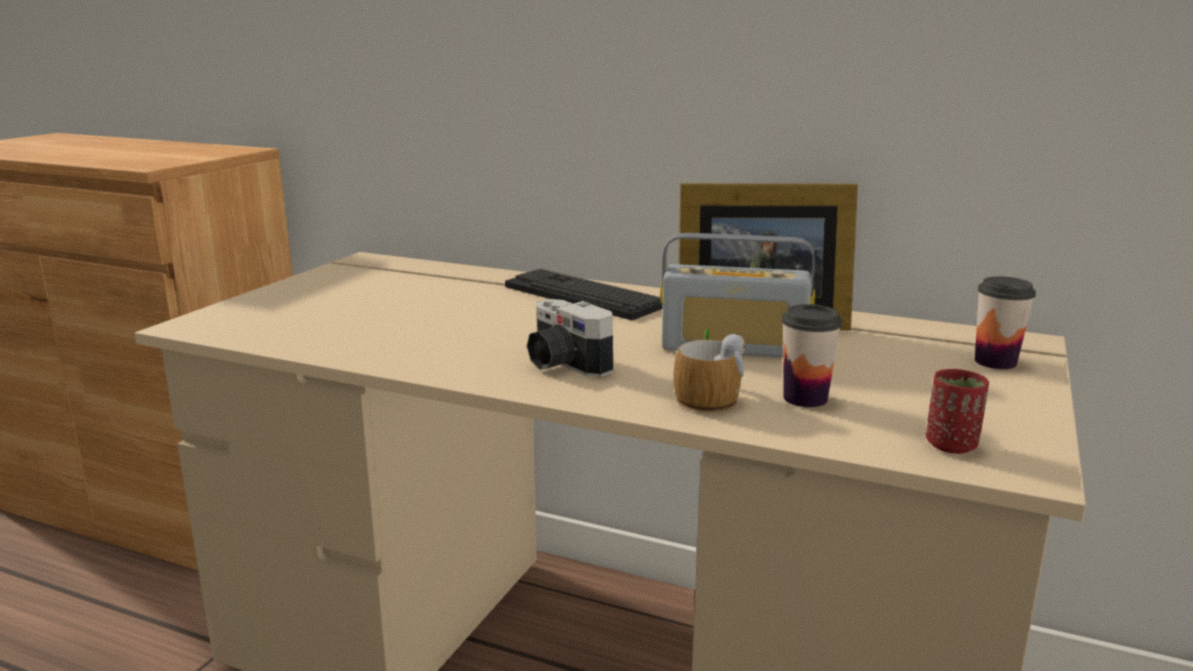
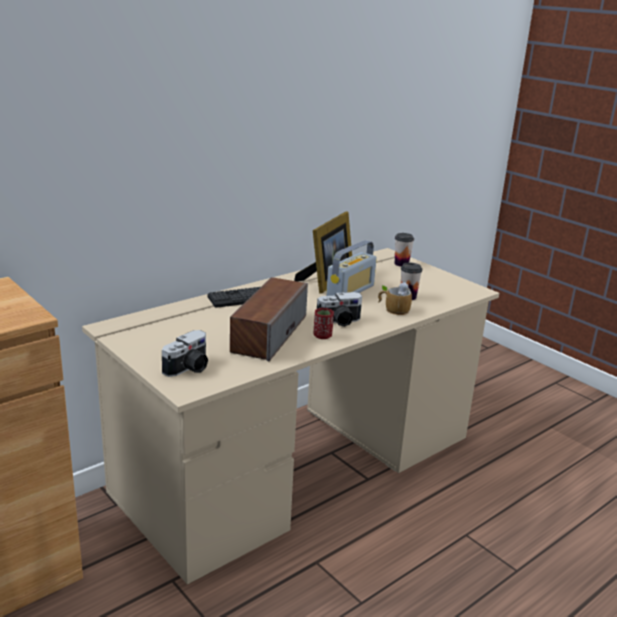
camera: 65 degrees left, 5 degrees up
(264, 314) = (189, 368): none -> camera
(443, 330) = (269, 333): none -> speaker
(951, 445) = (457, 292): red cup -> red cup (322, 336)

